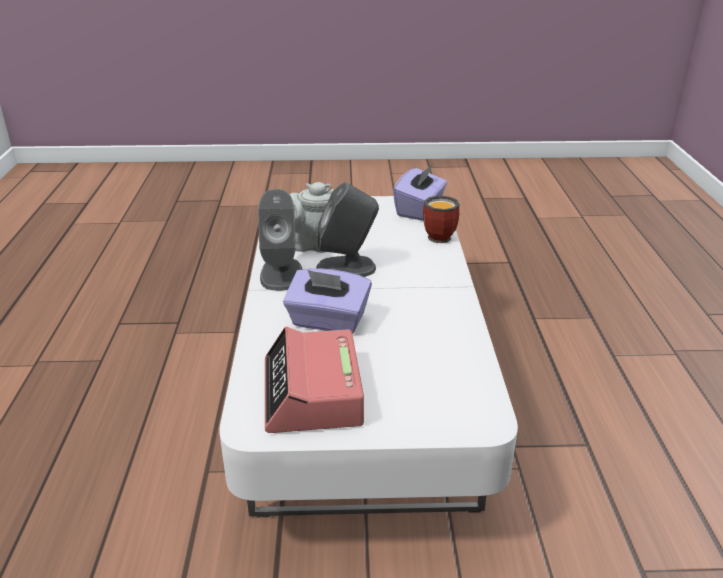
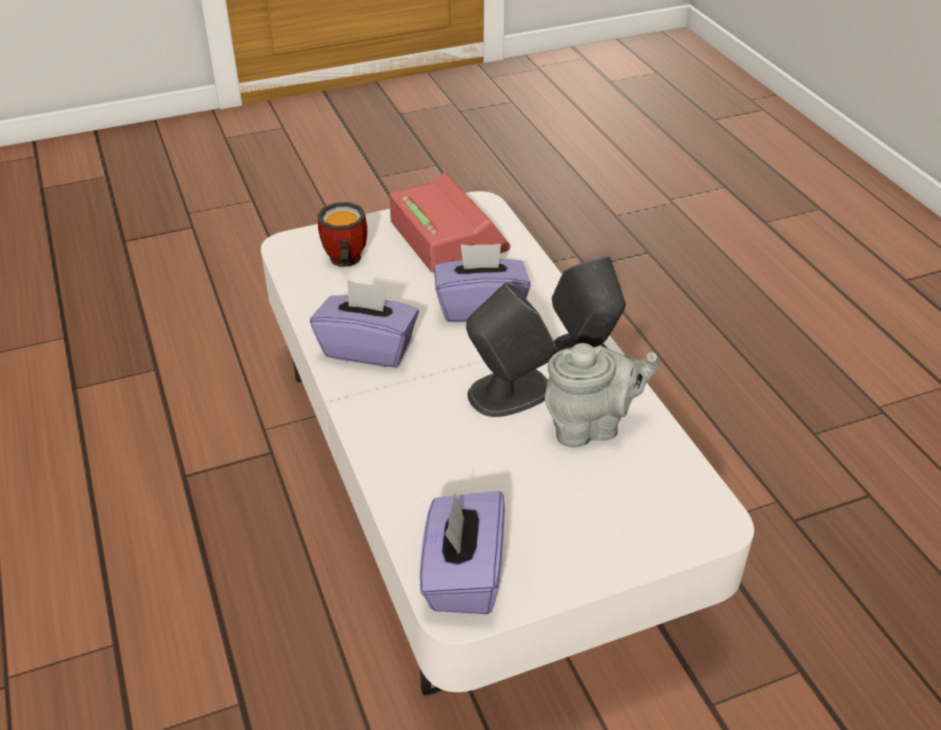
camera: 160 degrees right, 10 degrees up
(432, 311) = (368, 348): none -> purple tissue box
(442, 235) = (398, 503): mug -> mug (343, 262)

